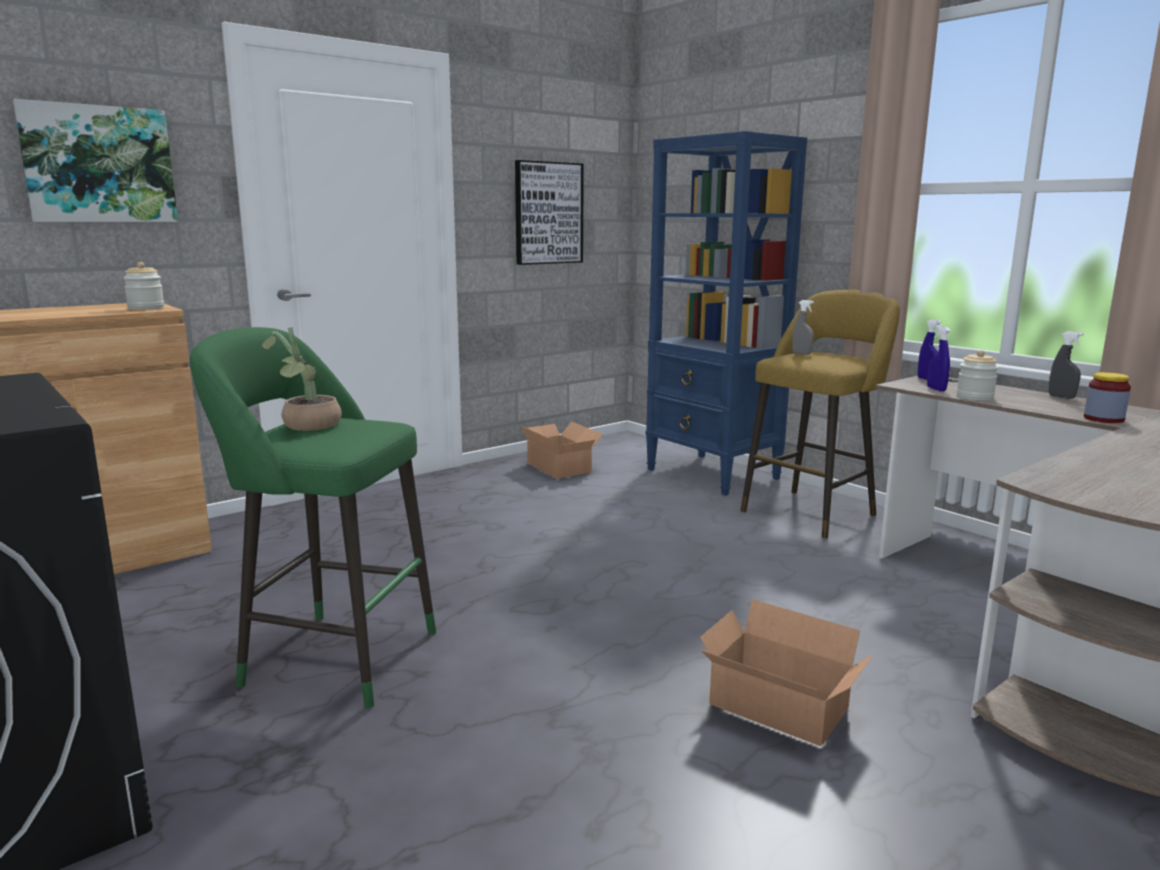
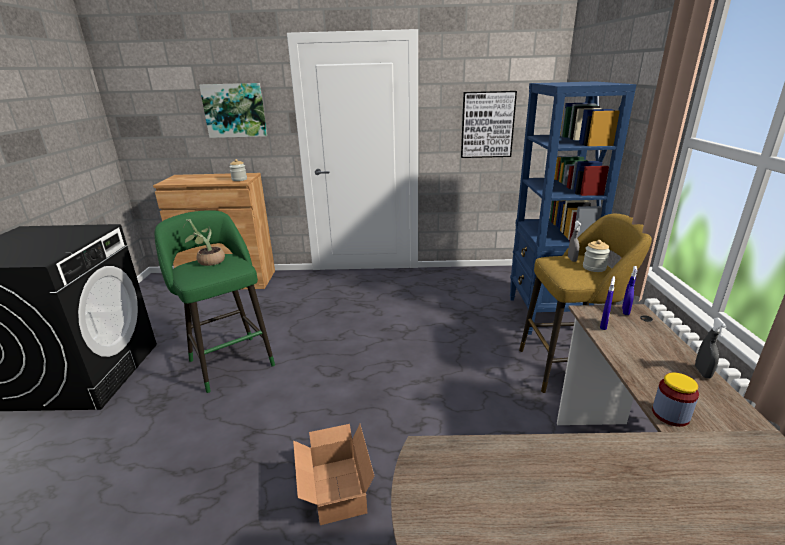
camera: 40 degrees right, 10 degrees up
(560, 467) = (463, 282): cardboard box -> none
(974, 397) = (615, 345): jar -> jar (594, 268)

